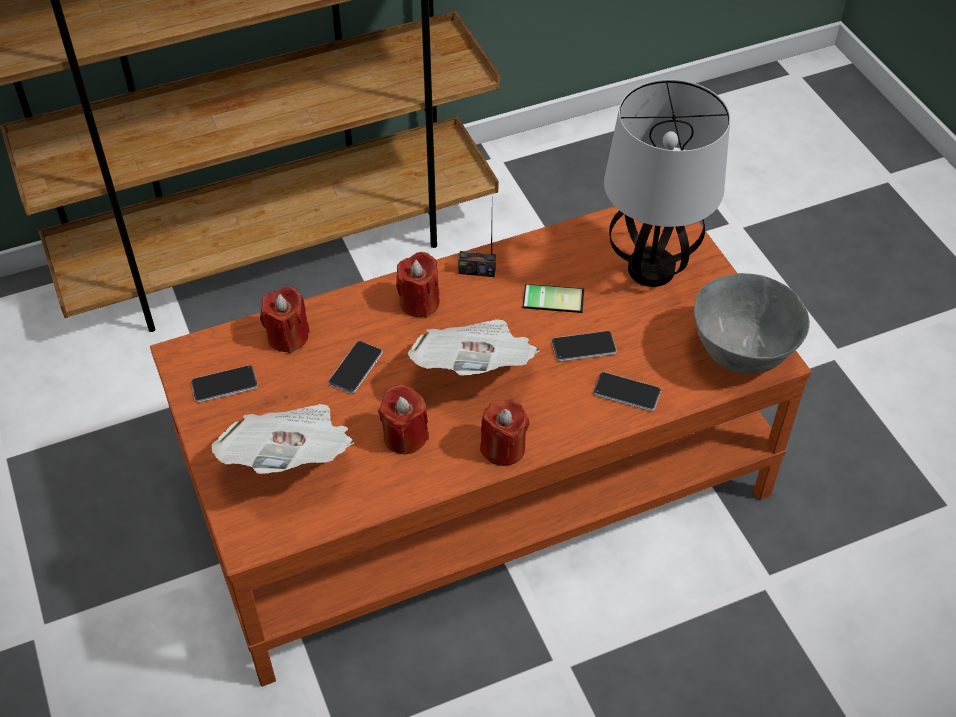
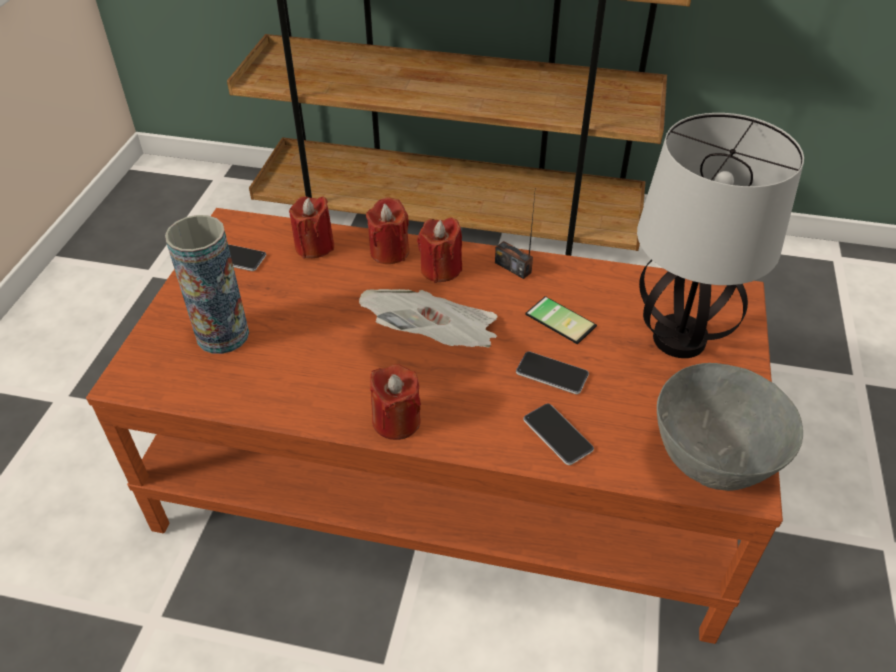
camera: 35 degrees right, 5 degrees down
(291, 458) = (223, 335): newspaper -> vase
(355, 368) = (340, 293): phone -> none
(405, 436) = (325, 366): red candle -> red candle (389, 252)

